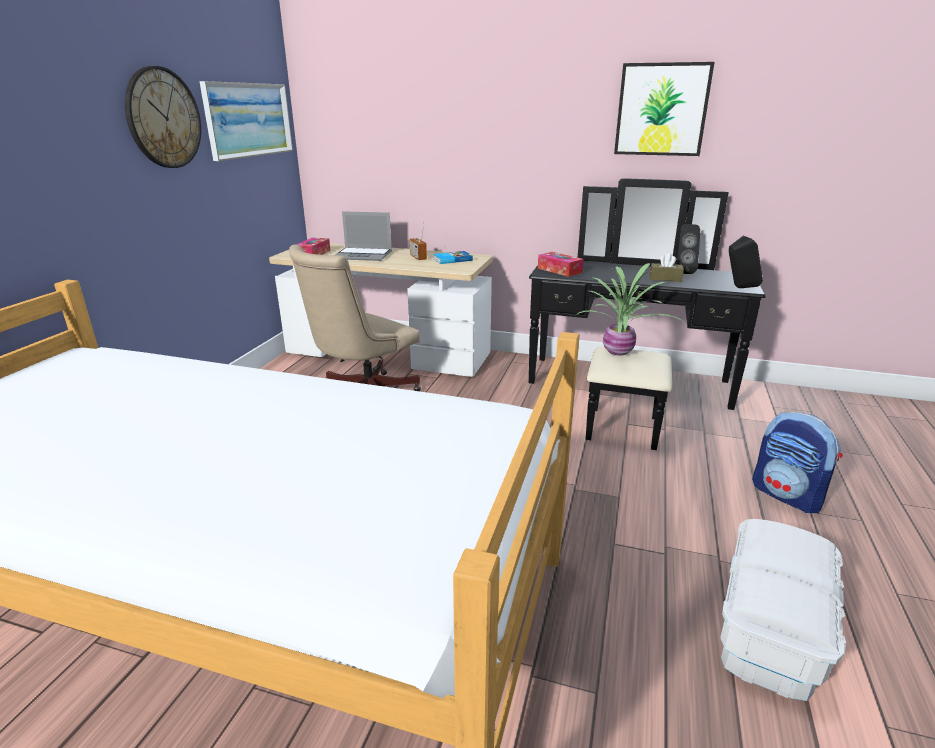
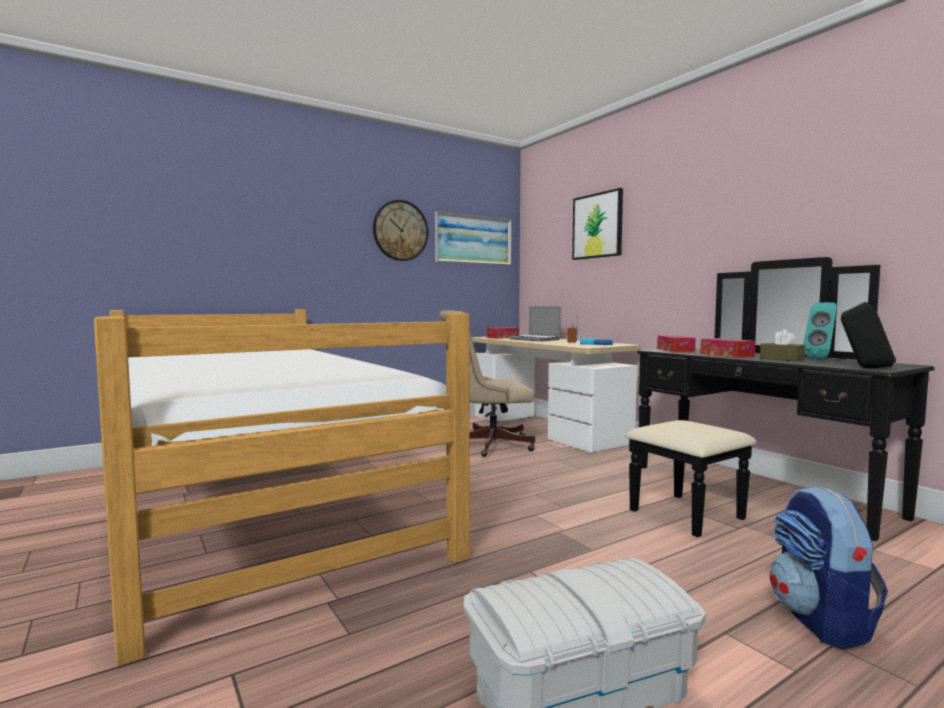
camera: 40 degrees right, 20 degrees down
(616, 276) = (726, 355): none -> tissue box
(619, 352) = (687, 422): potted plant -> none
(661, 110) = (796, 189): picture -> picture (597, 226)
(683, 272) = (821, 359): black speaker -> turquoise speaker

